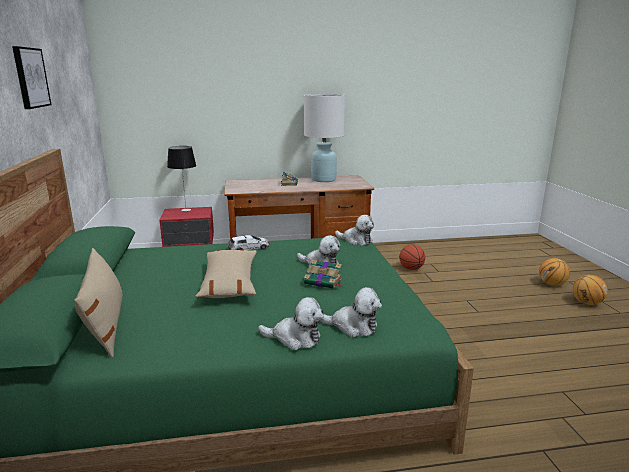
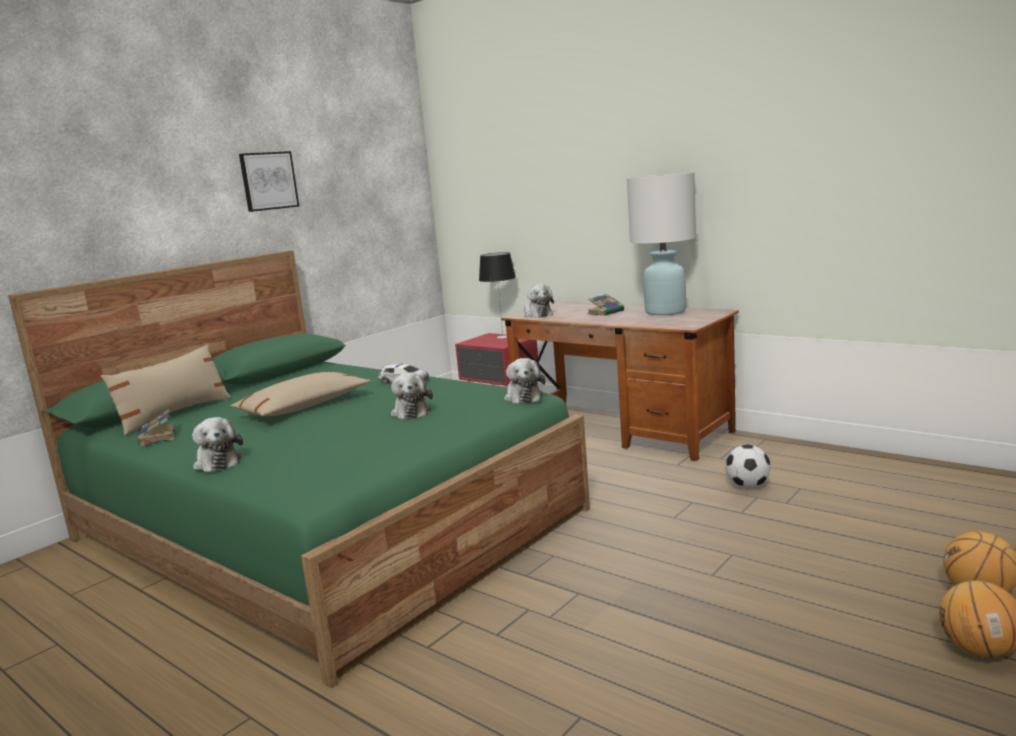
camera: 50 degrees right, 5 degrees down
(324, 282) = (357, 425): book -> book (157, 437)
(353, 326) = (268, 468): plush toy -> plush toy (537, 314)
(411, 269) = (748, 486): basketball -> football

